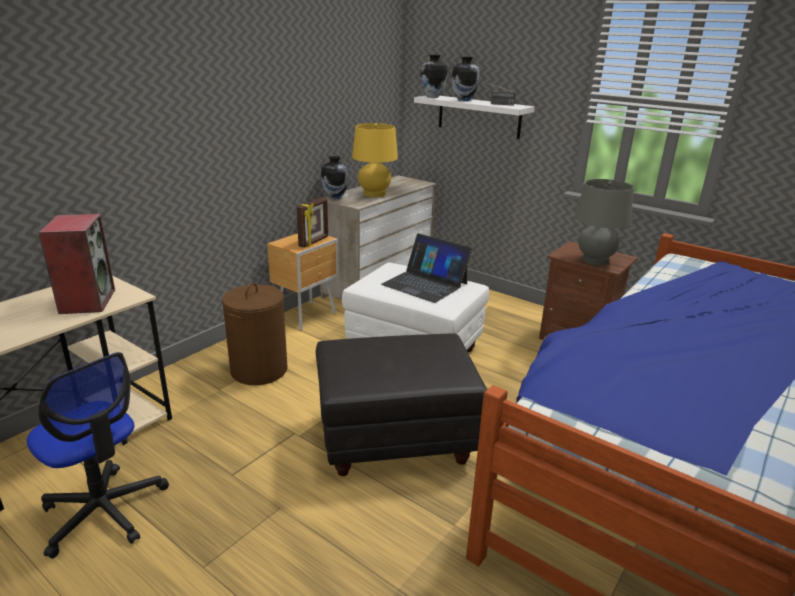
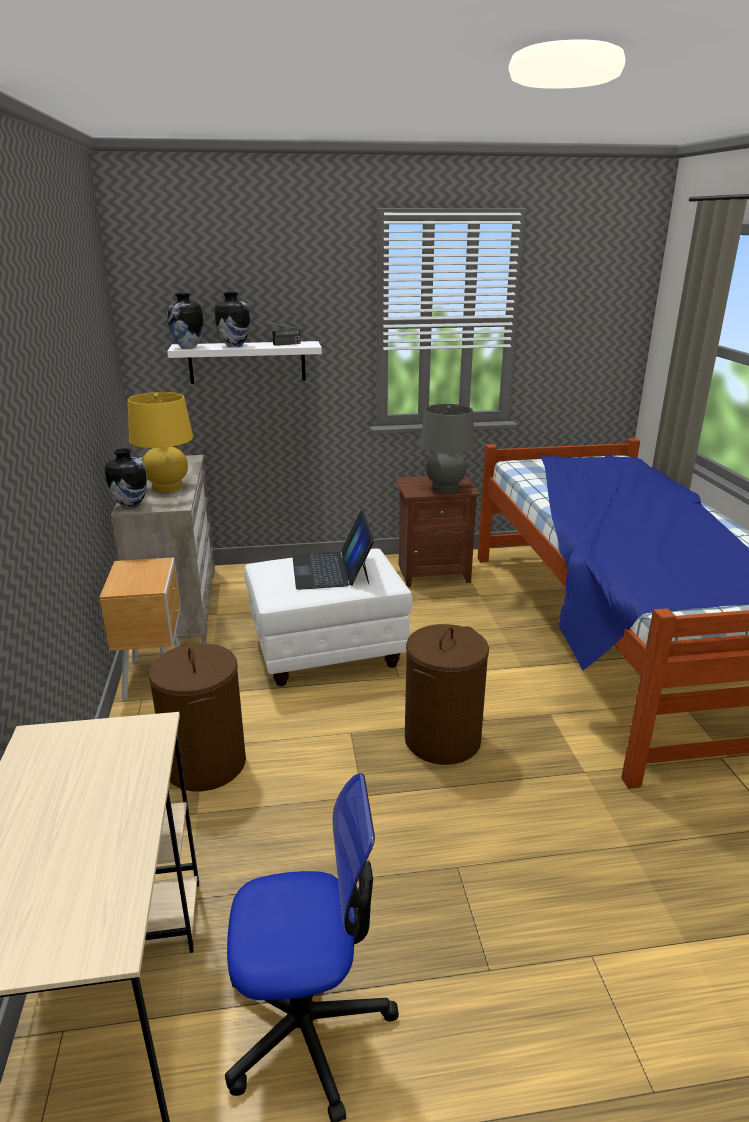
camera: 45 degrees left, 0 degrees up
(87, 301) = (102, 768): speaker -> none
(314, 242) = (156, 572): picture frame -> none
(395, 439) = (442, 739): black ottoman -> brown laundry basket
(425, 284) = (331, 569): laptop -> laptop turned 90 degrees clockwise

